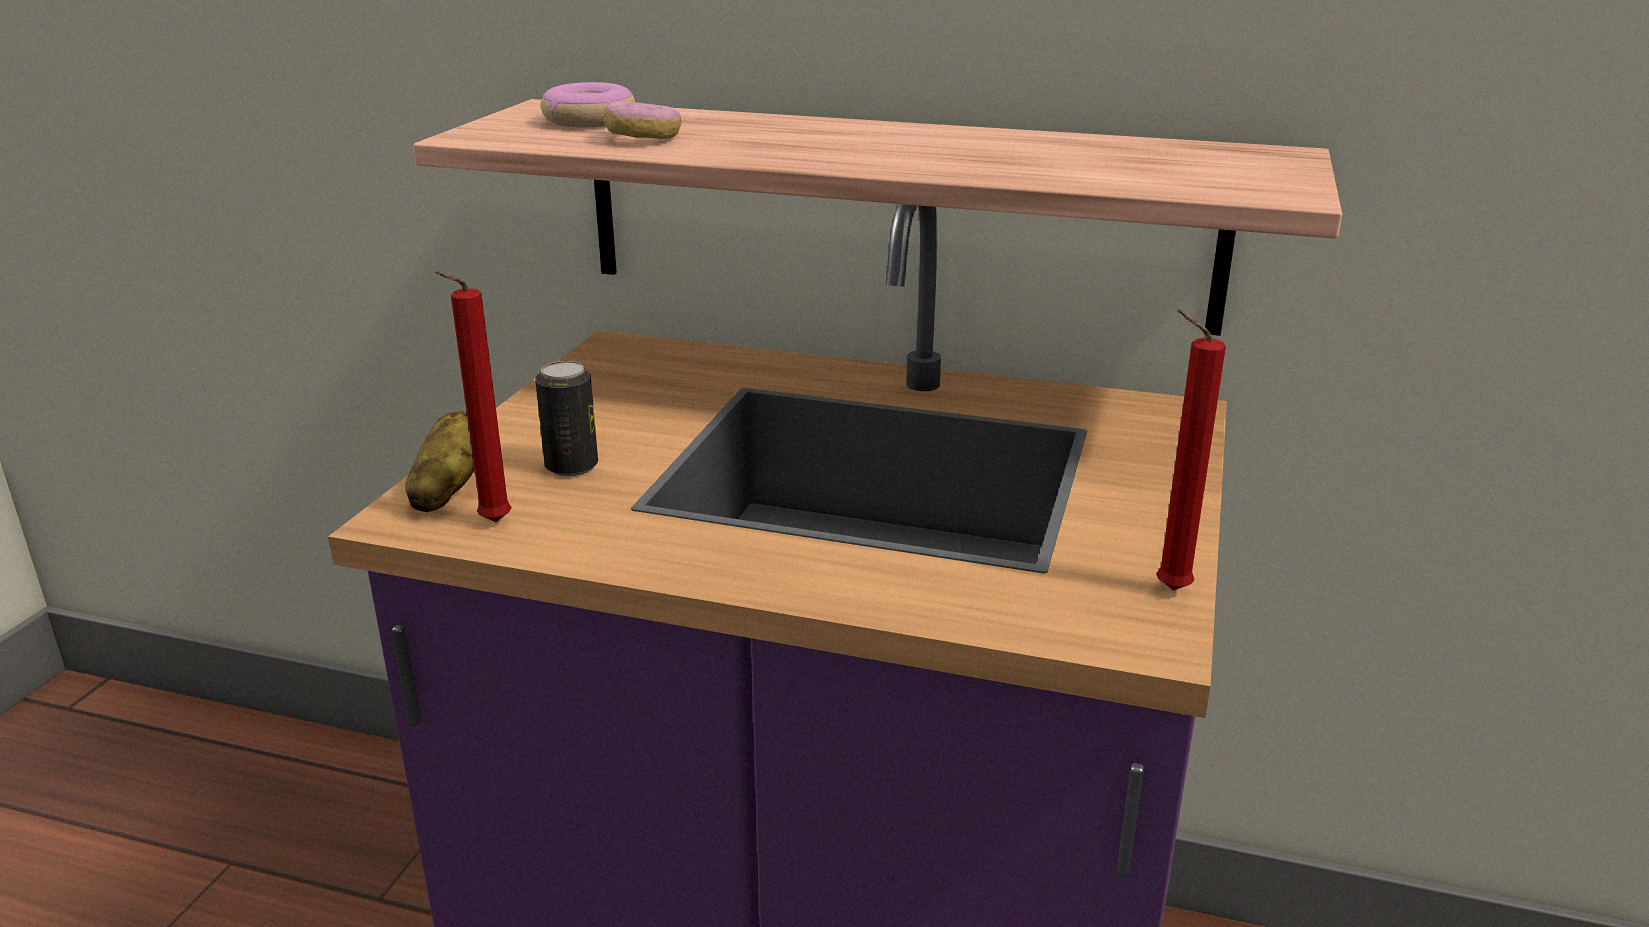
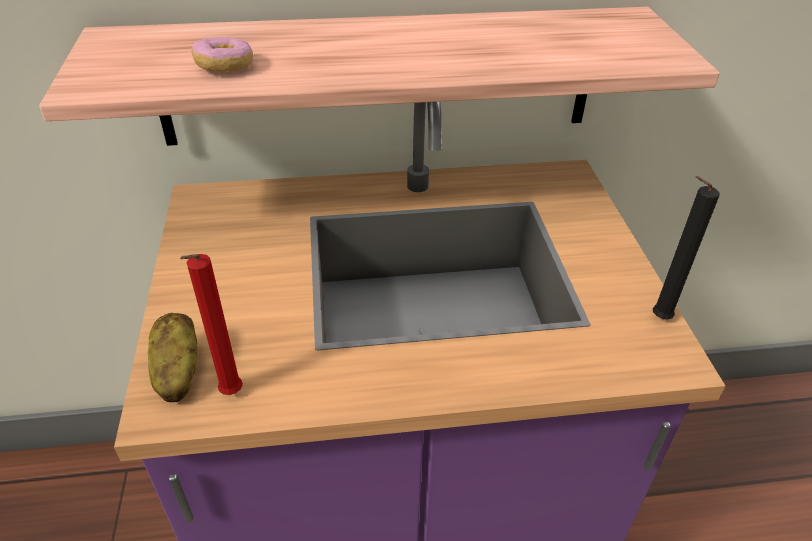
camera: 25 degrees left, 15 degrees up
(571, 466) = (247, 321): can -> none
(589, 120) = (160, 50): donut -> none
(1166, 589) = (657, 318): red candle -> black candle

